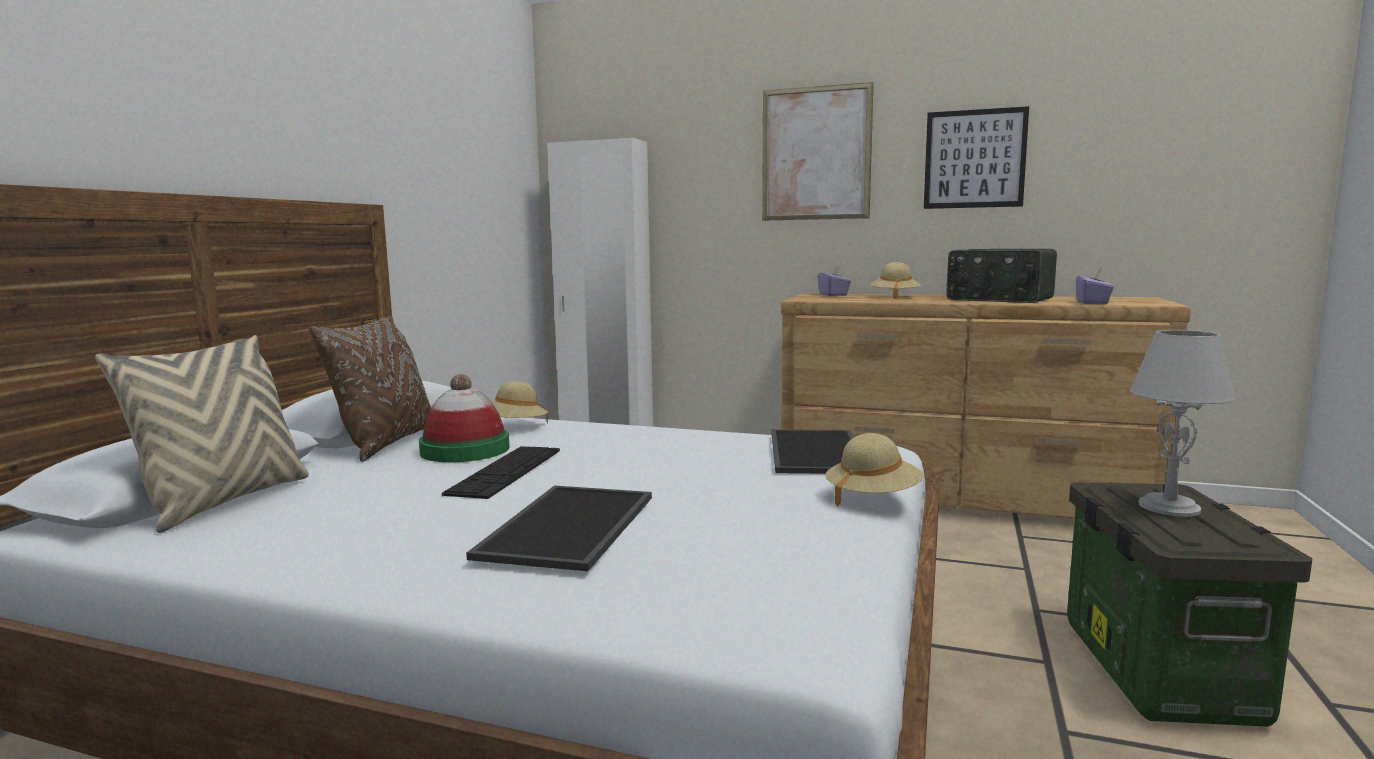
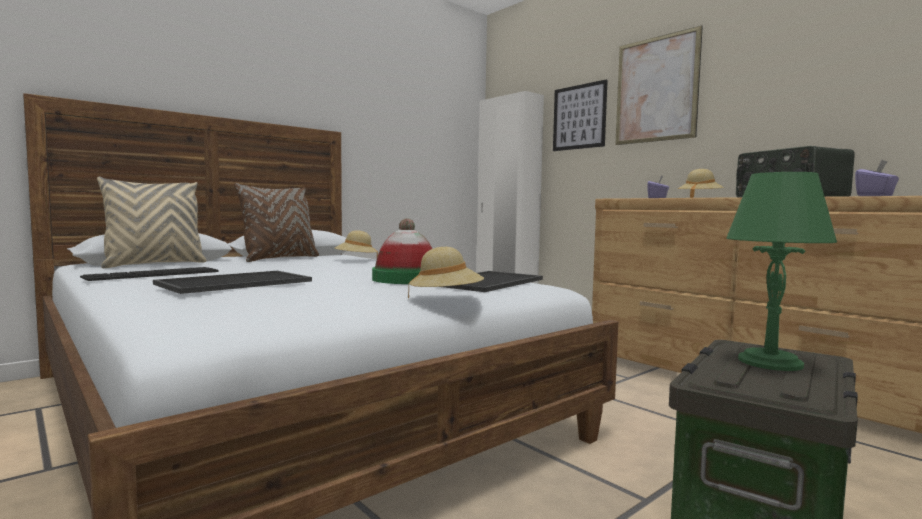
camera: 30 degrees right, 5 degrees down
(465, 450) = (303, 263): hat -> hat (406, 279)
(506, 471) = (289, 269): keyboard -> keyboard (153, 274)
(974, 159) = (790, 77): picture -> picture (579, 117)
(1170, 507) = (771, 362): grey table lamp -> green table lamp

